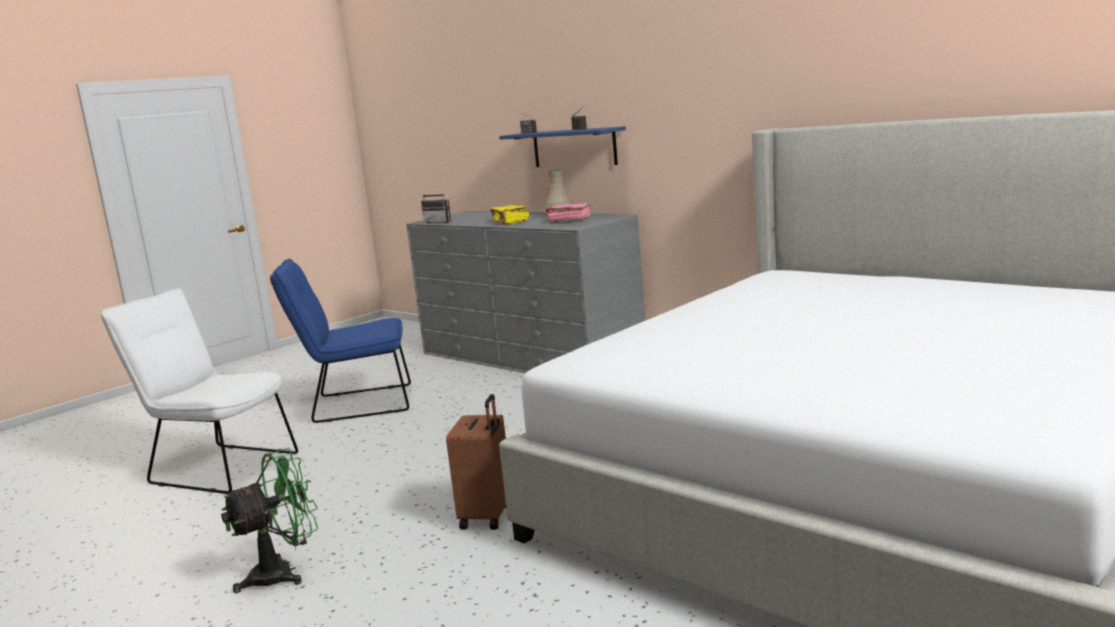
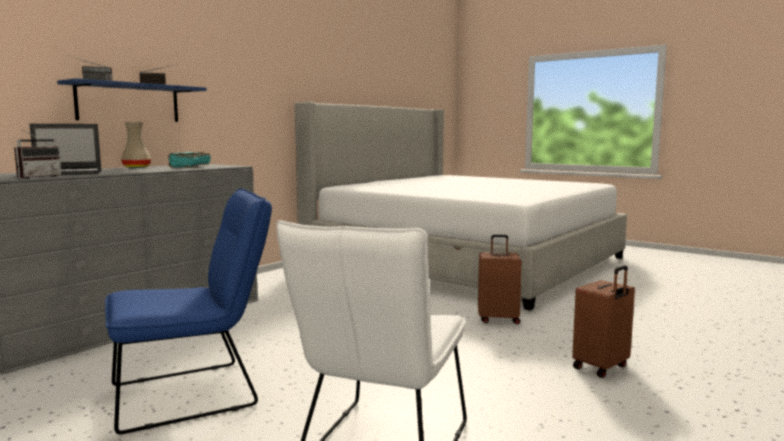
camera: 95 degrees left, 5 degrees down
(283, 573) = (601, 367): green fan -> brown suitcase
(355, 404) = (195, 393): blue chair -> blue chair turned 105 degrees counterclockwise
(478, 219) = (66, 173): none -> laptop
(510, 221) = (137, 170): yellow book -> none
(569, 220) = (189, 166): pink book -> turquoise book

